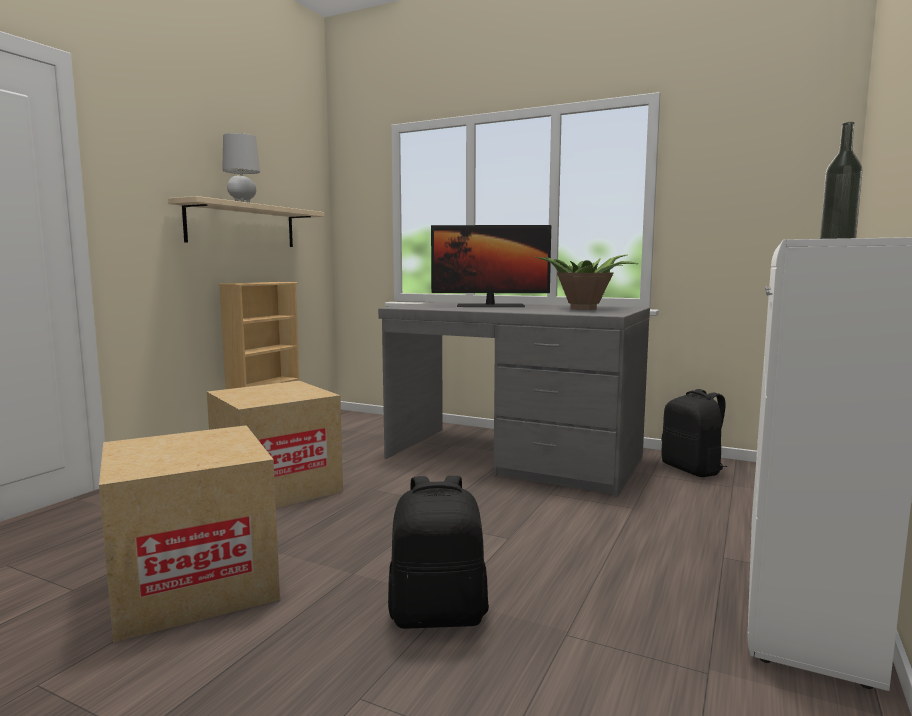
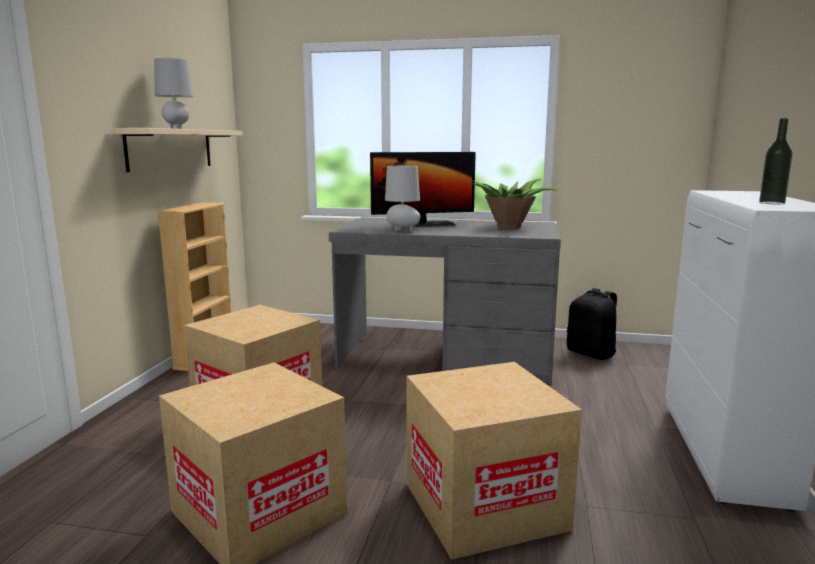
camera: 15 degrees left, 5 degrees up
(438, 614) = (484, 505): black backpack -> cardboard box
(456, 308) = (402, 231): none -> grey table lamp

